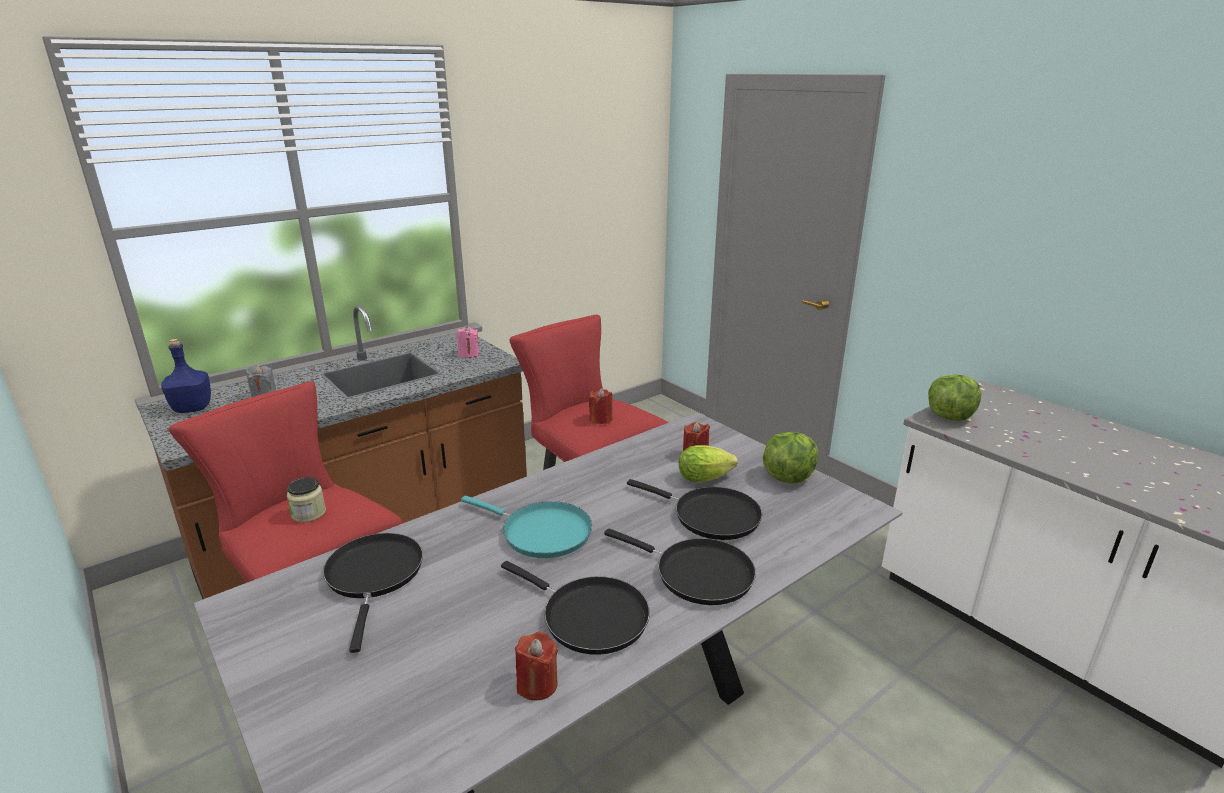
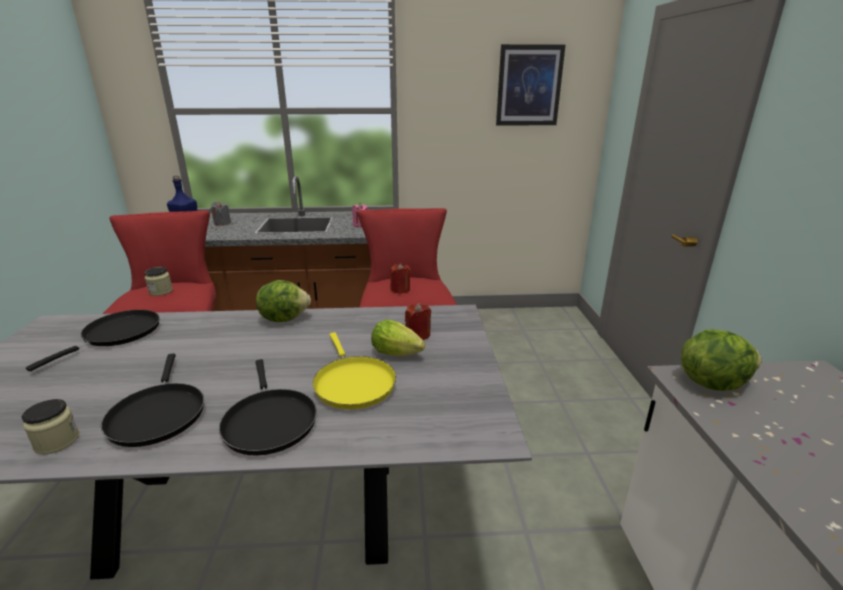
camera: 35 degrees right, 0 degrees up
(537, 684) = (57, 441): red candle -> jar
(541, 532) = (232, 346): turquoise frying pan -> none
(596, 153) = (529, 86): none -> picture
(710, 516) = (353, 383): black frying pan -> yellow frying pan
(788, 477) = (467, 379): lettuce -> lettuce (284, 318)

